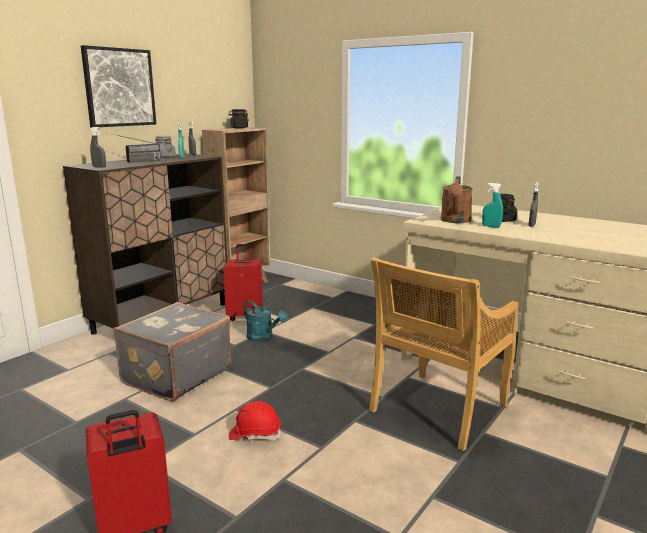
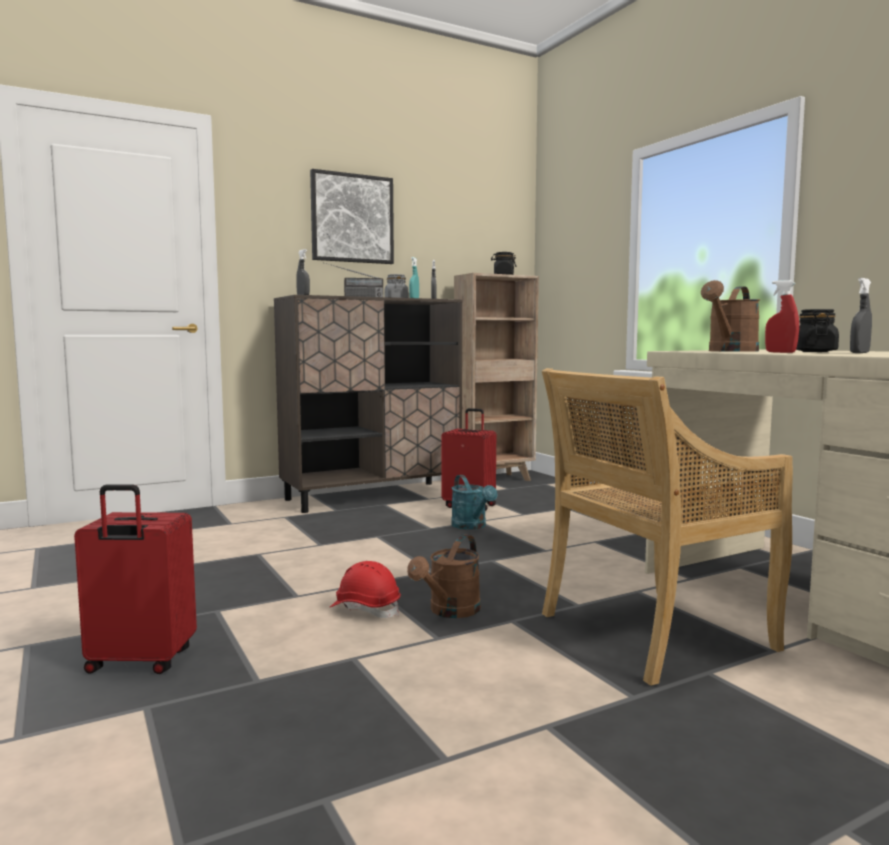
camera: 25 degrees right, 10 degrees down
(175, 375) = (332, 543): grey suitcase -> none
(311, 422) = (450, 612): none -> brown watering can
(491, 226) = (780, 352): turquoise spray bottle -> red spray bottle

